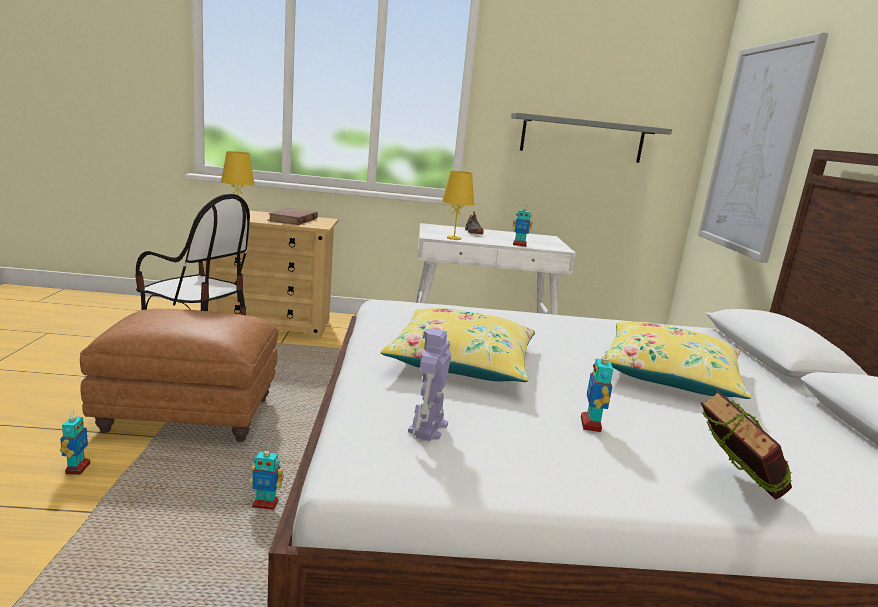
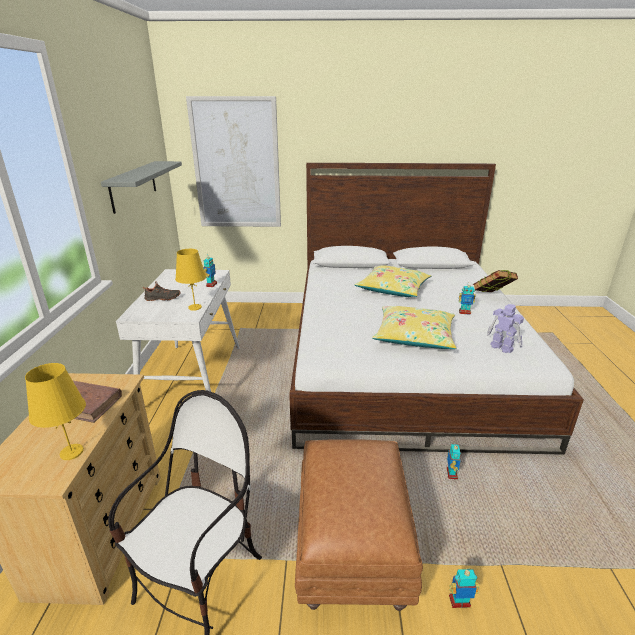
camera: 85 degrees left, 10 degrees up
(427, 429) = (501, 347): toy robot -> toy robot turned 150 degrees counterclockwise

